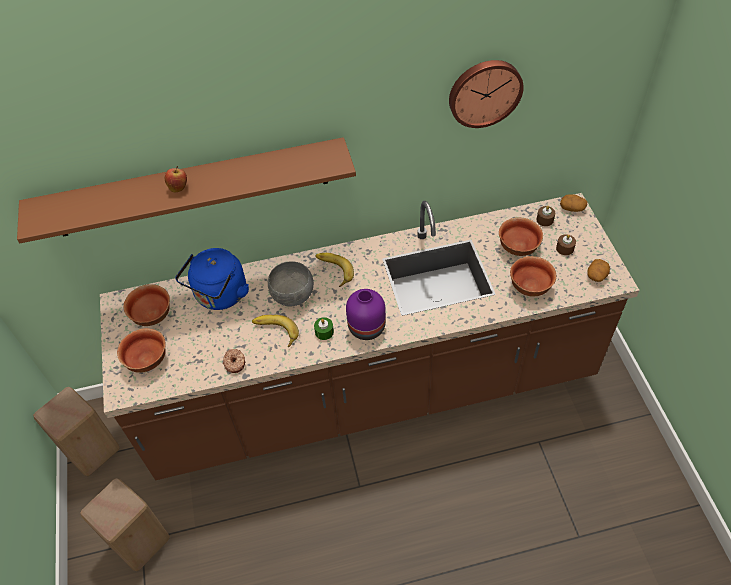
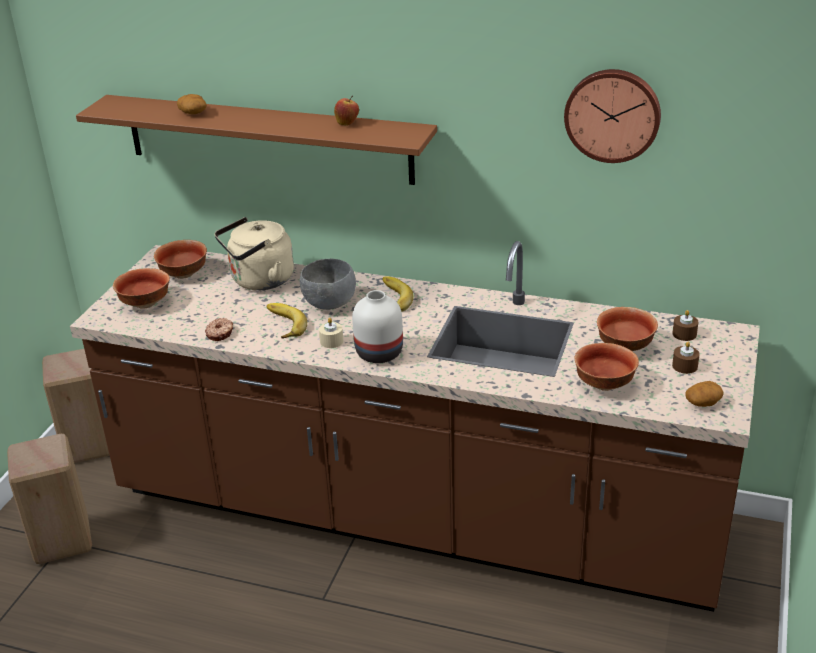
camera: 30 degrees right, 20 degrees down
(178, 187) = (242, 118): apple -> apple (347, 123)
(220, 296) = (259, 281): blue kettle -> beige kettle
(324, 332) = (331, 341): green candle -> beige candle
(367, 327) = (380, 353): purple vase -> white vase
(572, 208) = (732, 335): potato -> potato (193, 113)

